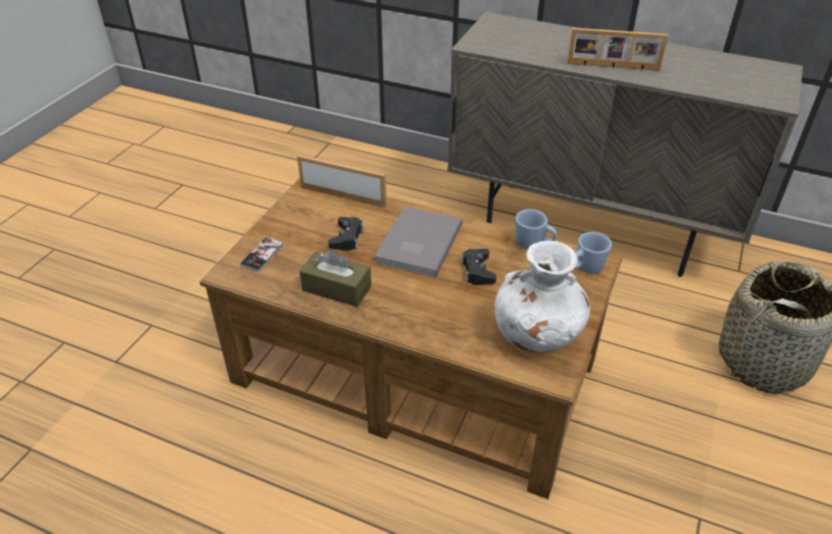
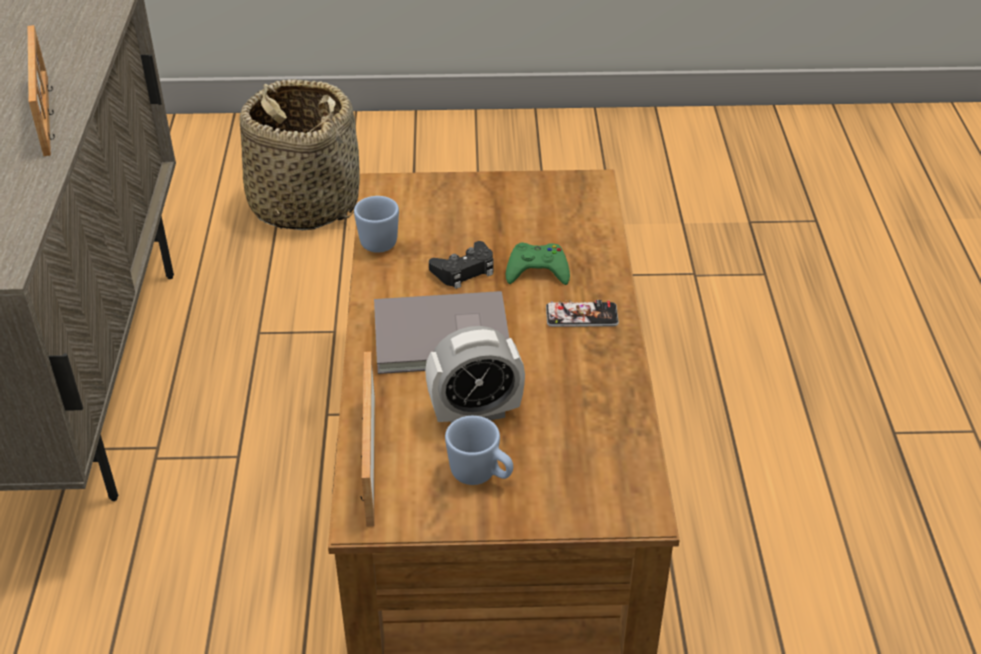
camera: 115 degrees left, 0 degrees up
(262, 255) = (576, 490): phone -> phone (581, 316)
(336, 288) = (586, 381): brown tissue box -> none
(347, 238) = (475, 413): black game controller -> alarm clock
(457, 304) = (537, 270): none -> green game controller
(537, 335) = (542, 204): white vase -> none
(585, 268) = (402, 193): blue mug -> blue mug (480, 475)

